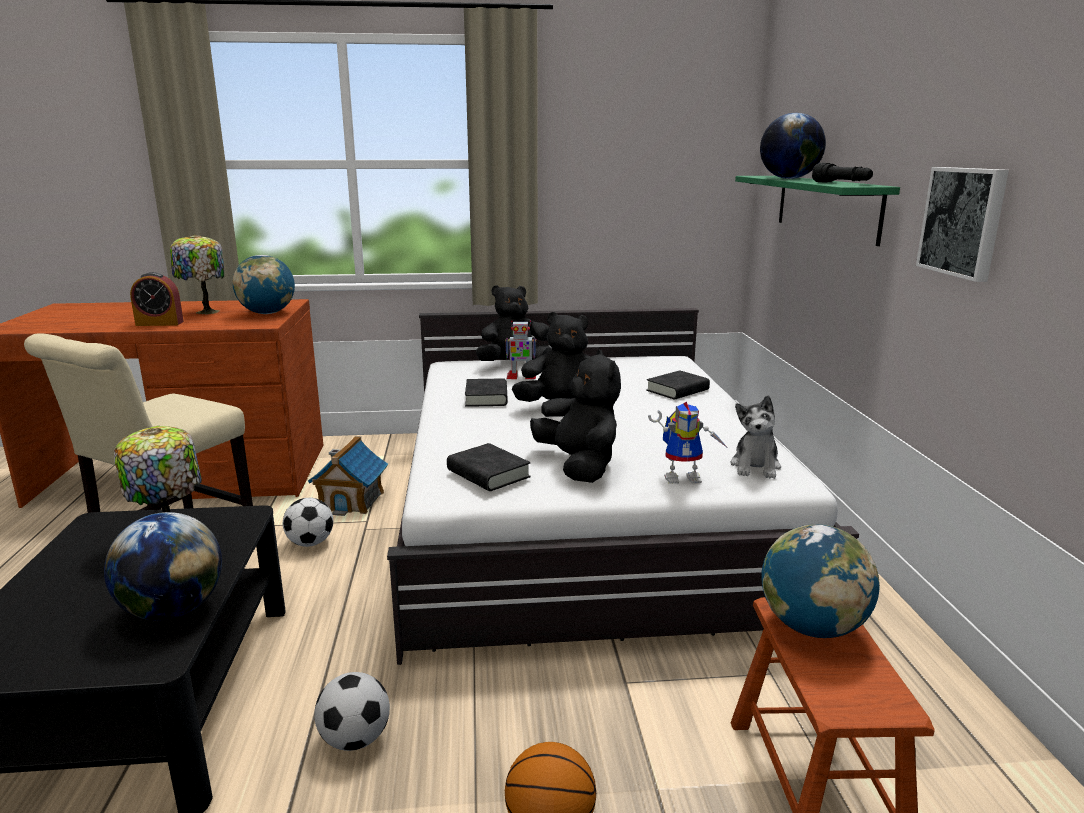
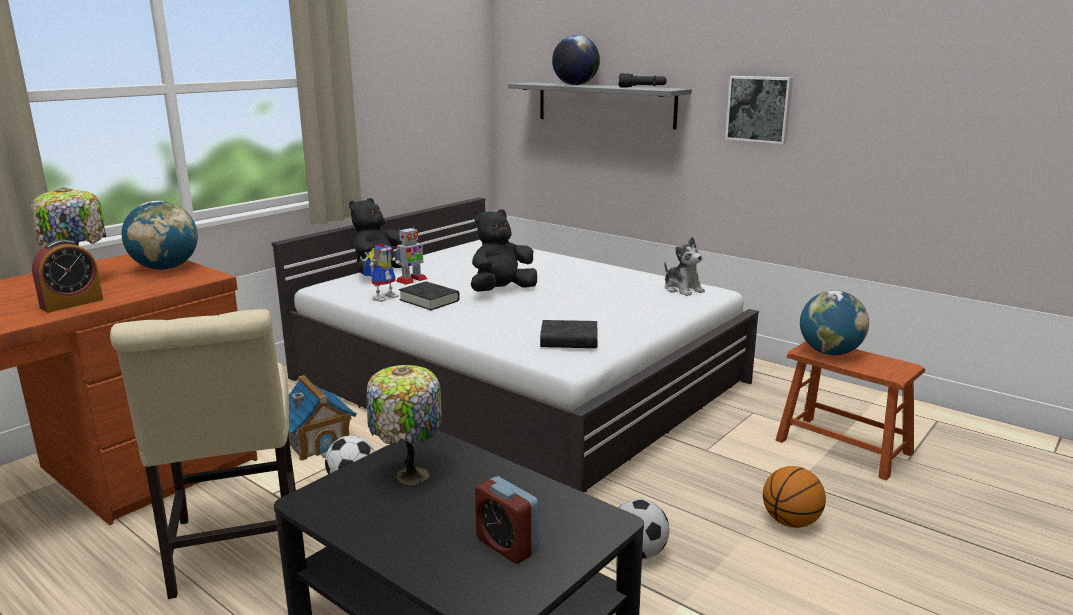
camera: 45 degrees left, 0 degrees up
(72, 629) = (507, 546): none -> alarm clock
(173, 611) = (543, 501): globe -> none
(579, 466) = (601, 319): black plush toy -> none
(677, 390) = (540, 261): black book -> none
(684, 477) = (666, 305): toy robot -> toy robot (385, 297)
(826, 206) = (605, 104): green shelf -> grey shelf

